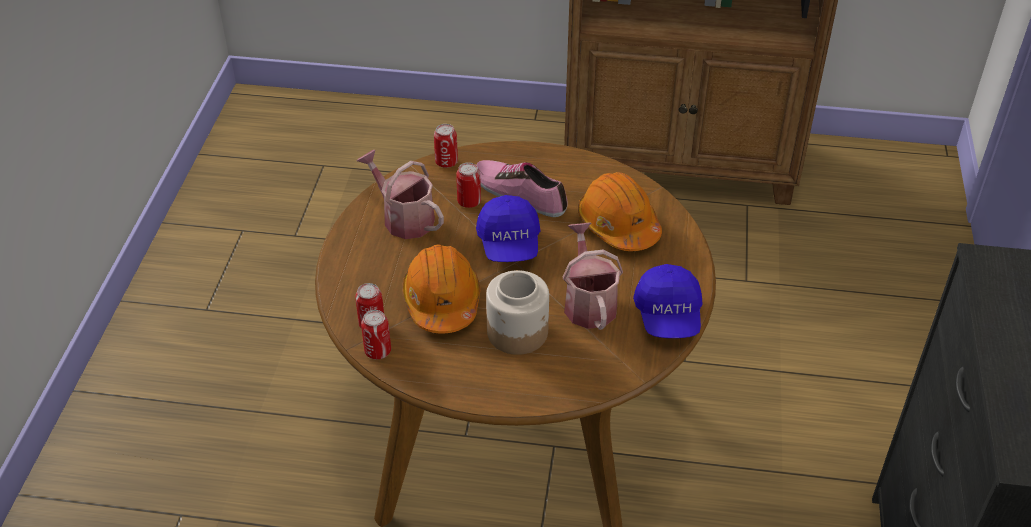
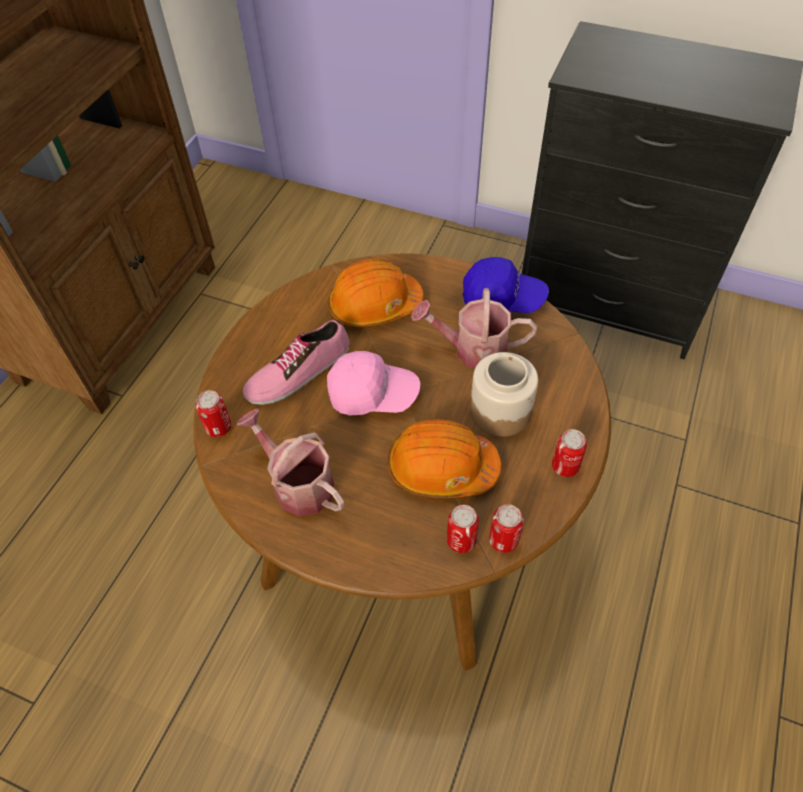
camera: 75 degrees left, 10 degrees up
(403, 218) = (298, 484): watering can -> watering can turned 75 degrees clockwise
(469, 201) = (294, 417): can -> can (565, 466)
(509, 244) = (373, 394): blue cap -> pink cap

